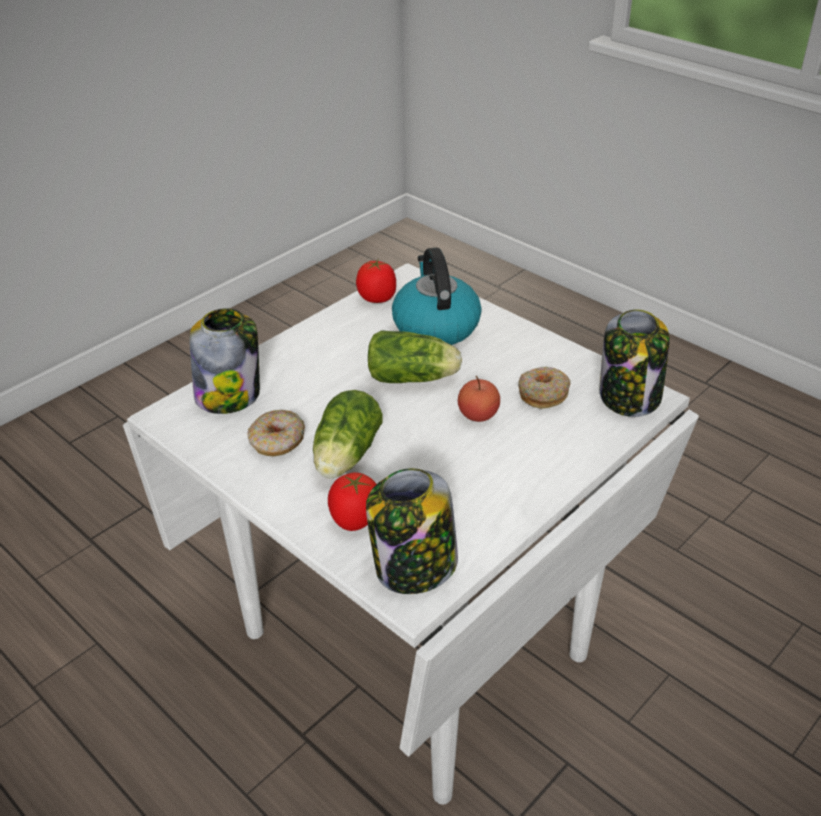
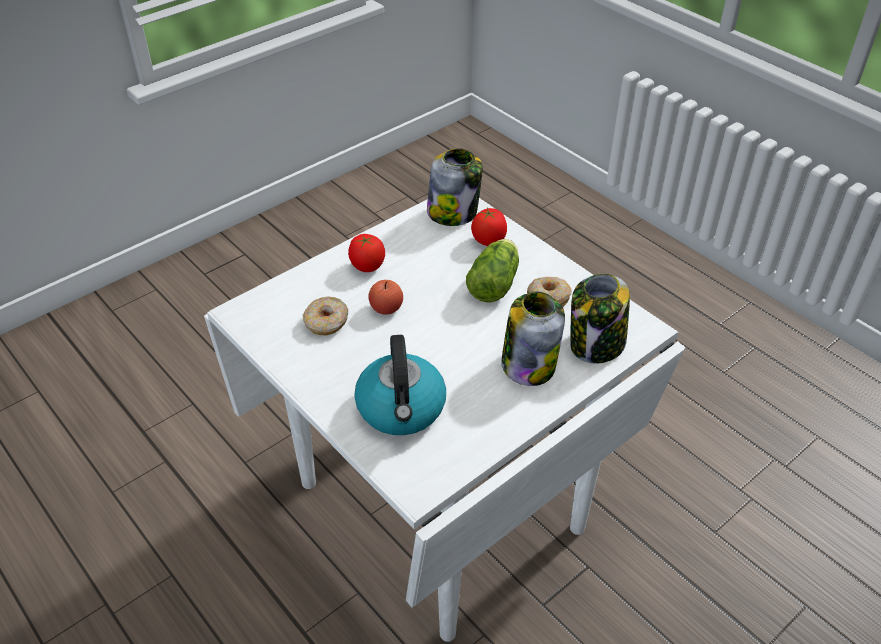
camera: 175 degrees left, 5 degrees up
(377, 298) = (458, 457): tomato -> tomato (367, 266)
(414, 378) = (432, 348): lettuce -> none
(630, 397) = (256, 314): jar -> jar (528, 364)

